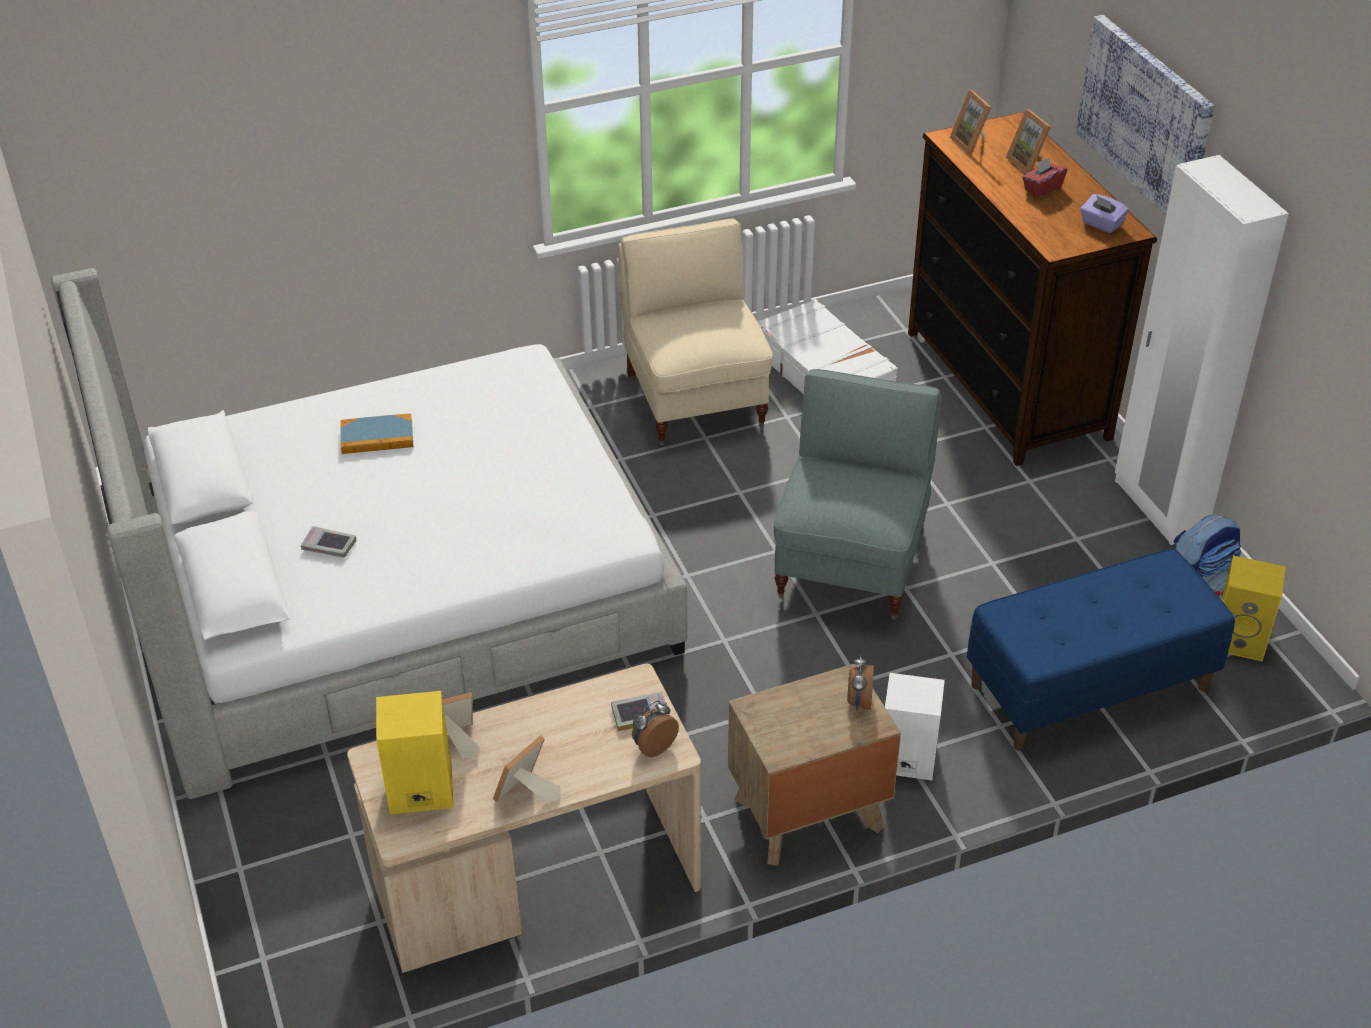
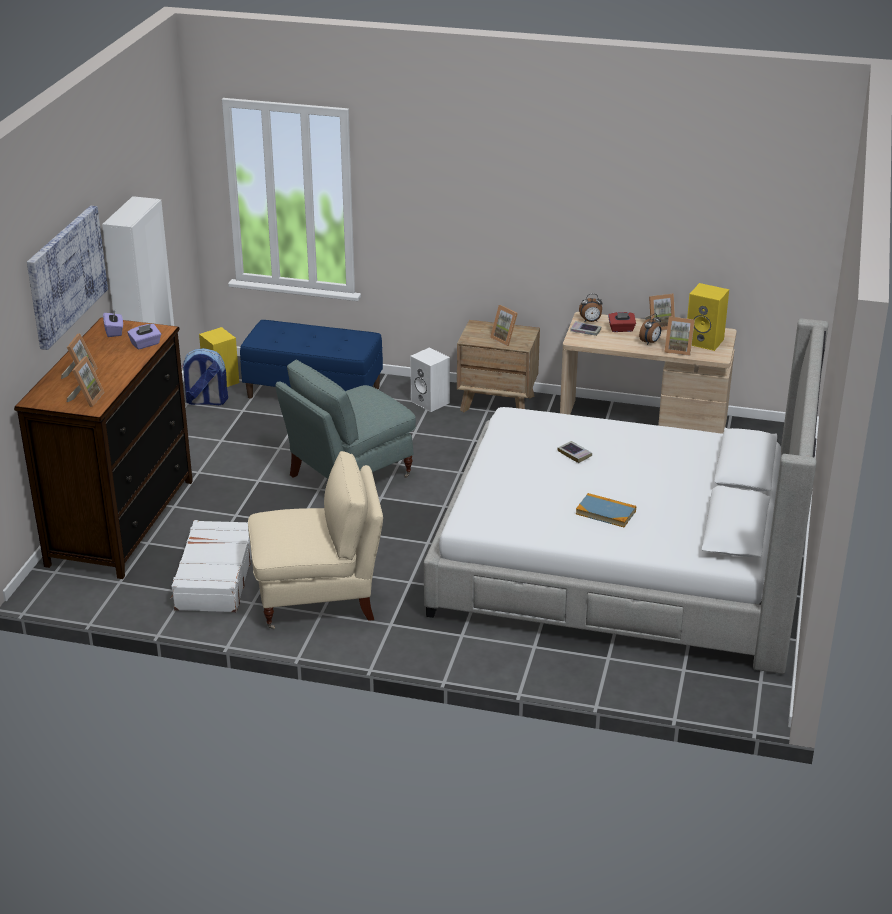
camera: 145 degrees left, 10 degrees down
(329, 546) = (677, 467): book -> book (574, 454)
(695, 399) = (318, 598): beige armchair -> beige armchair turned 120 degrees counterclockwise
(793, 711) = (505, 339): none -> picture frame
(858, 701) = (473, 332): alarm clock -> alarm clock (650, 342)
(1036, 223) = (145, 344): none -> purple tissue box
(1042, 188) = (104, 359): red tissue box -> red tissue box (621, 329)

